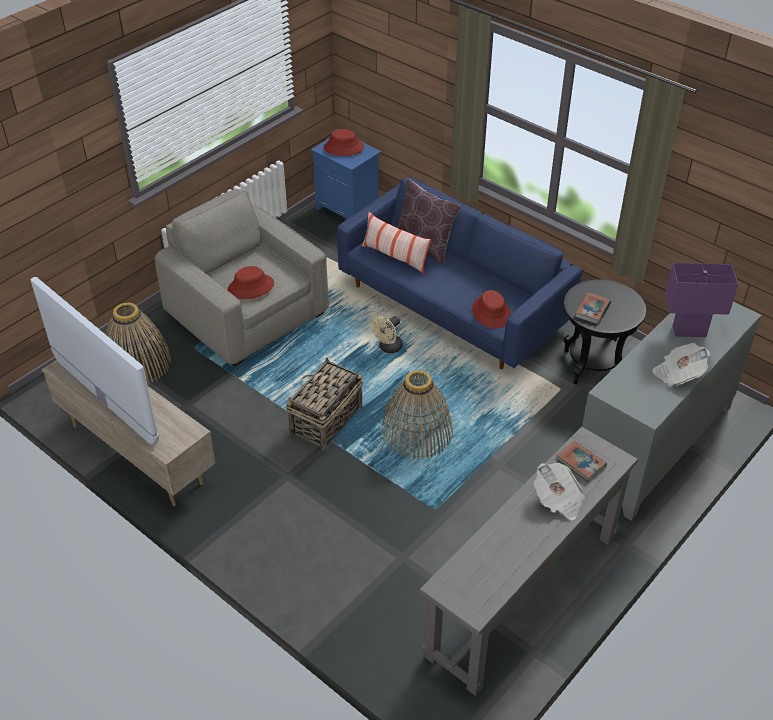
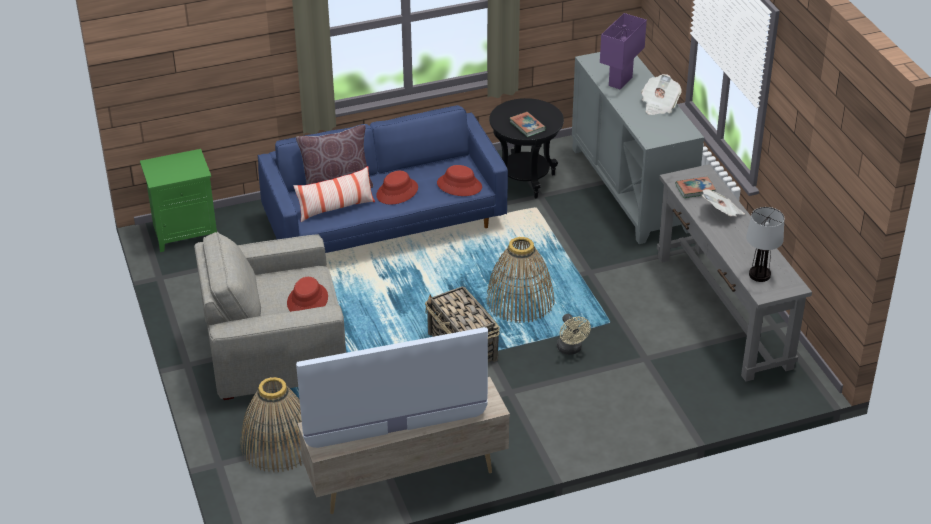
camera: 60 degrees left, 5 degrees down
(343, 148) = (170, 168): red hat -> red hat (397, 192)
(349, 210) = (185, 232): blue nightstand -> green nightstand
(388, 348) = (405, 279): beige fan -> beige fan (571, 349)
(473, 571) = (759, 274): none -> table lamp

